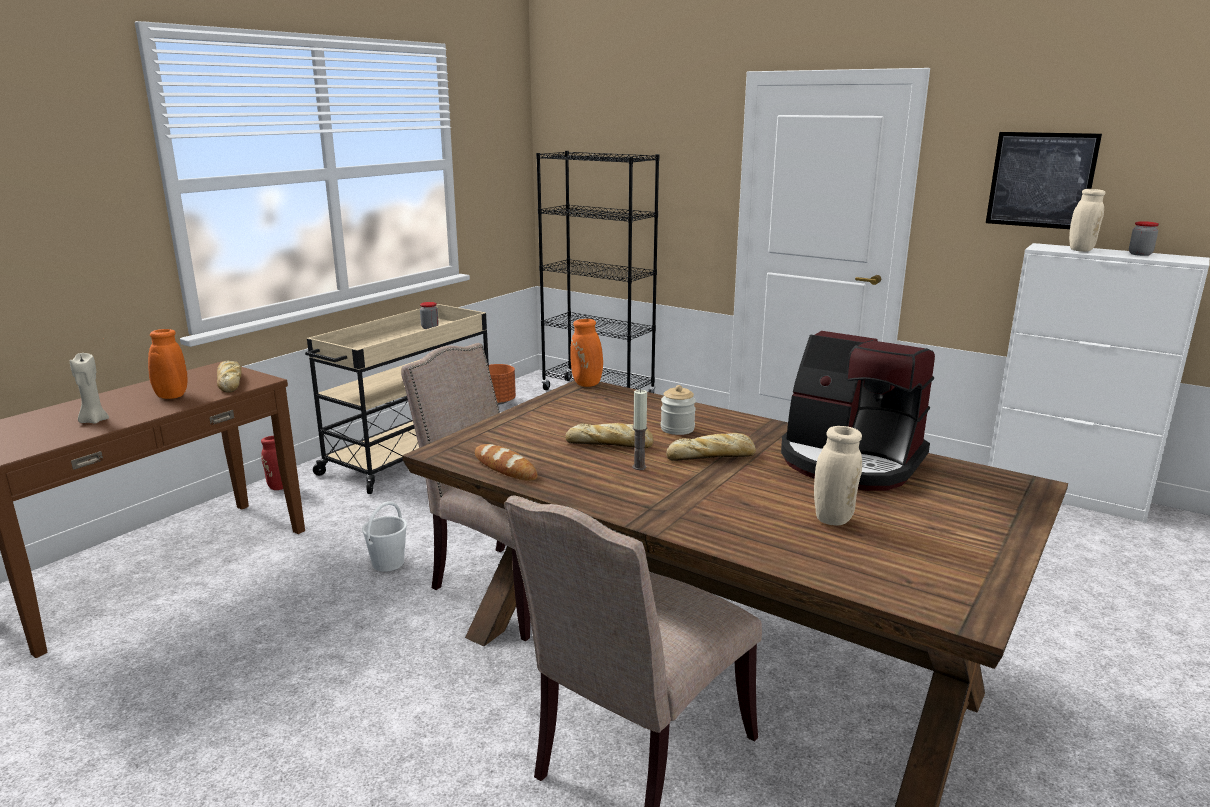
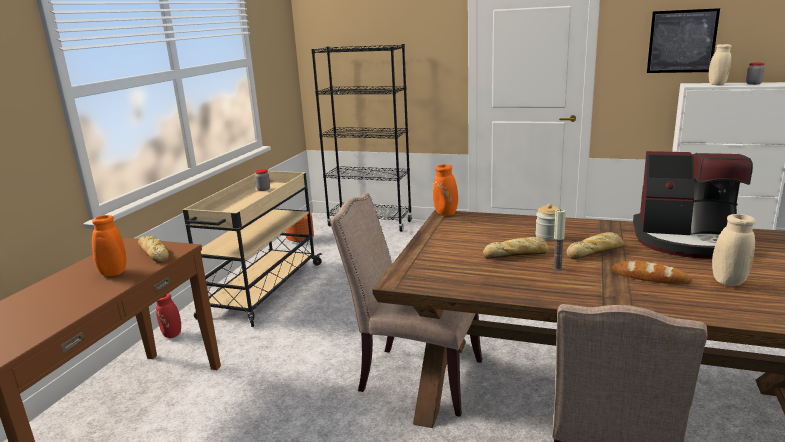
camera: 15 degrees left, 0 degrees up
(94, 421) = (61, 306): beige candle -> none
(387, 563) = (308, 379): white bucket -> none
(505, 467) = (463, 285): bread -> bread (649, 277)

